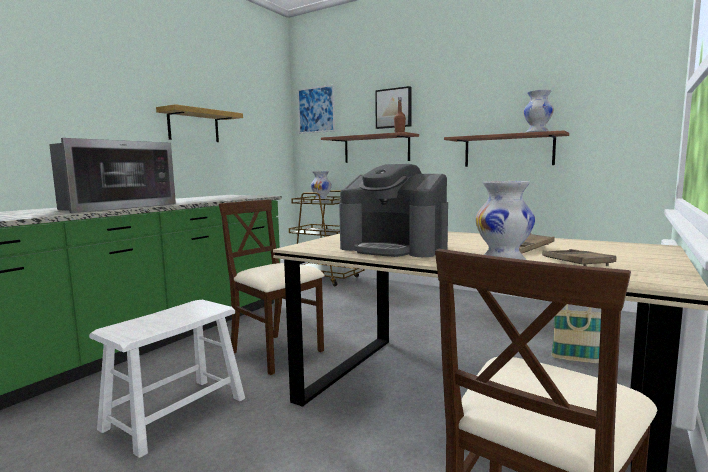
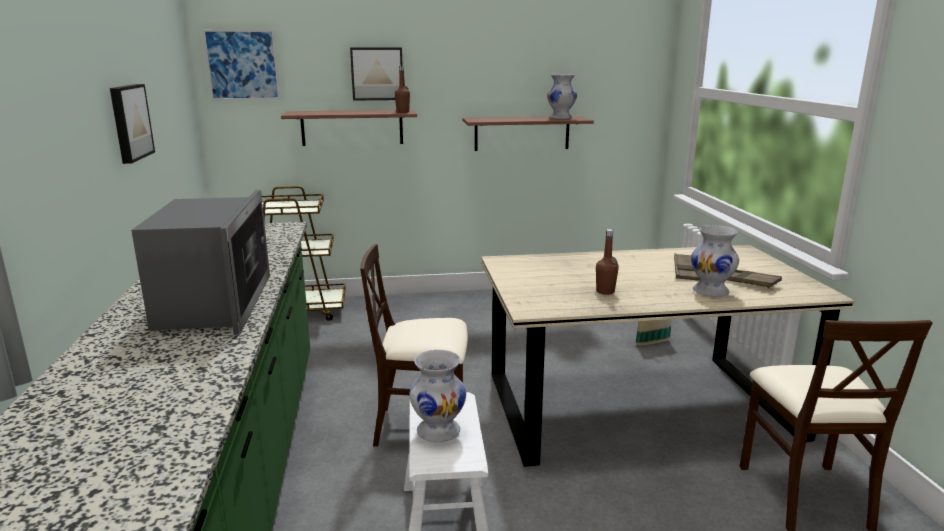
camera: 40 degrees left, 10 degrees up
(193, 126) = (129, 122): shelf -> picture
(322, 201) = (279, 205): white vase -> white vase (438, 430)
(394, 248) = (605, 291): coffee machine -> brown bottle

